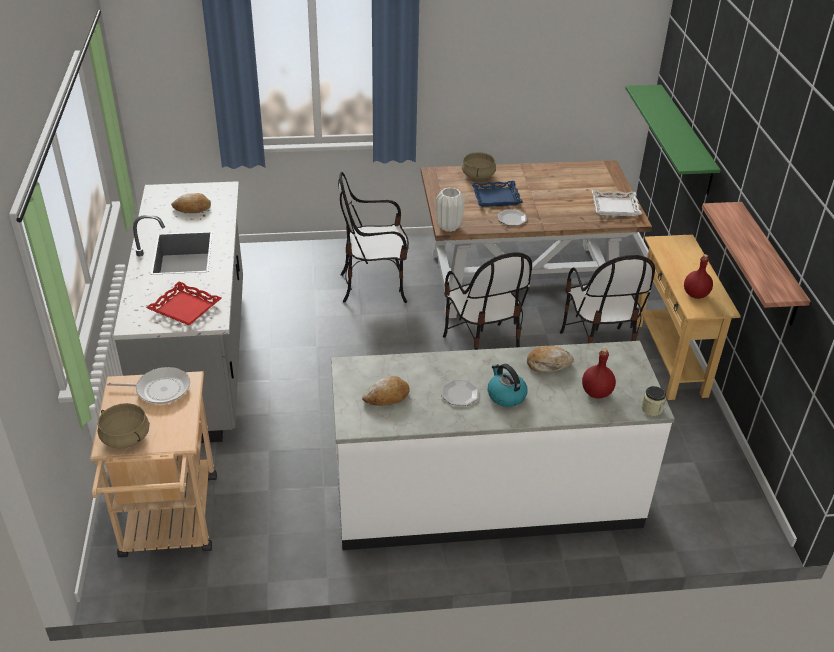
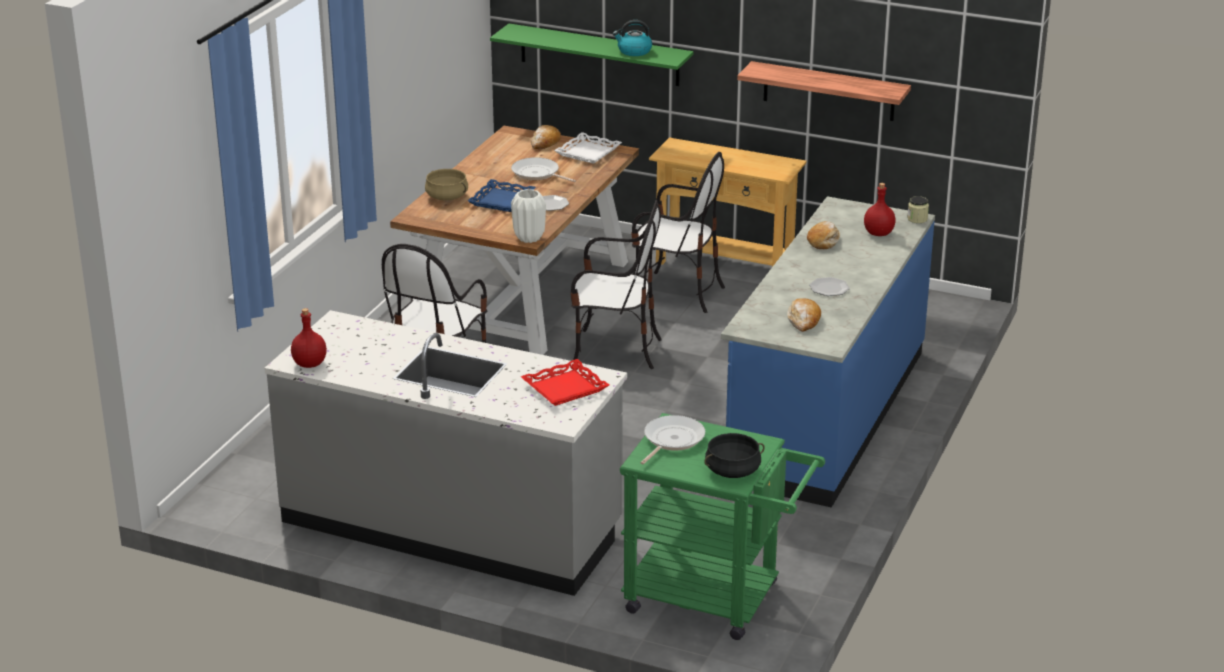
camera: 60 degrees left, 10 degrees down
(125, 437) = (732, 471): beige cooking pot -> black cooking pot
(169, 524) = (715, 600): beige cart -> green cart
(192, 208) = (360, 348): bread -> bread (545, 143)
(486, 497) = (825, 414): white counter -> blue counter
(505, 395) = (849, 270): kettle -> kettle (634, 51)
(555, 198) = (537, 174): none -> frying pan
(695, 294) = (759, 167): red bottle -> red bottle (309, 364)

